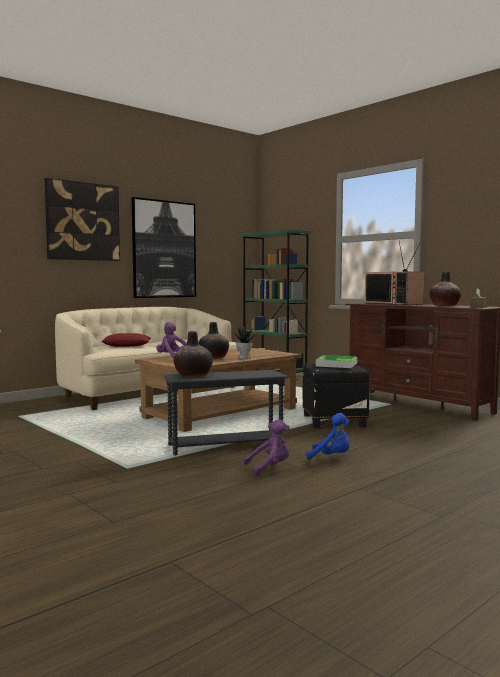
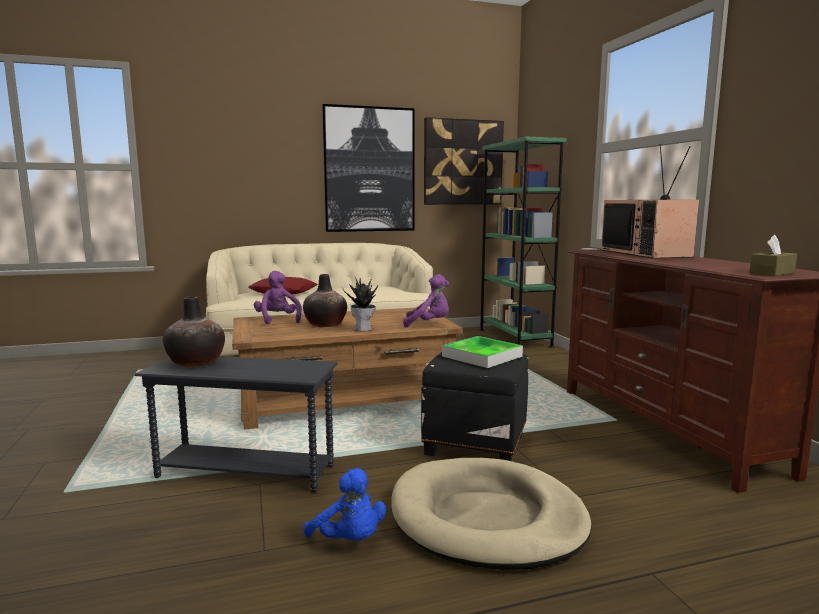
camera: 25 degrees right, 5 degrees up
(83, 221) = (255, 138): picture -> picture (463, 162)
(270, 468) = (222, 544): purple plush toy -> purple plush toy (429, 324)
(382, 442) = (487, 518): none -> beige dog bed
(444, 306) = (714, 265): vase -> none

